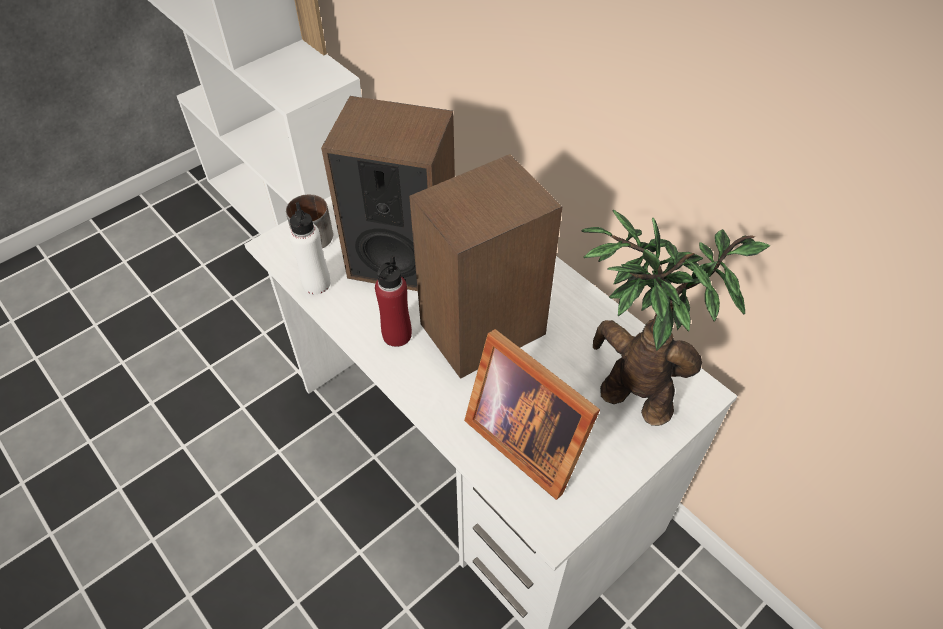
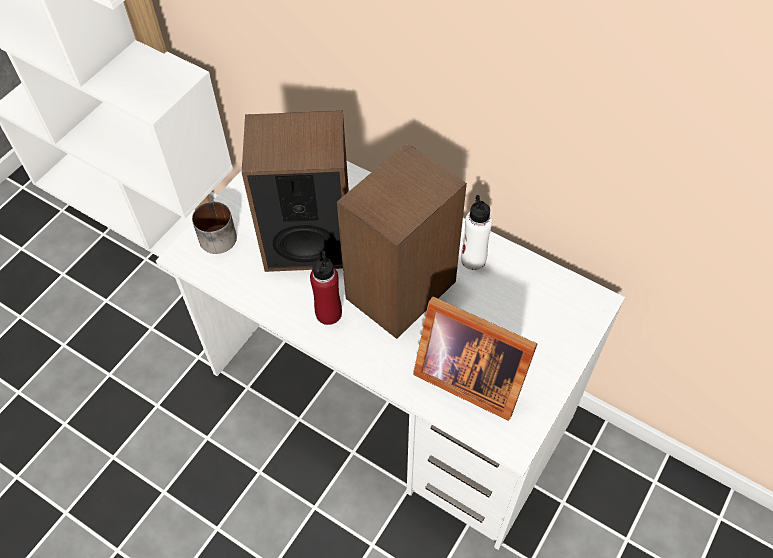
camera: 15 degrees left, 5 degrees up
(316, 284) = (238, 283): white bottle -> white bottle (473, 259)
(629, 392) = (539, 315): potted plant -> none

